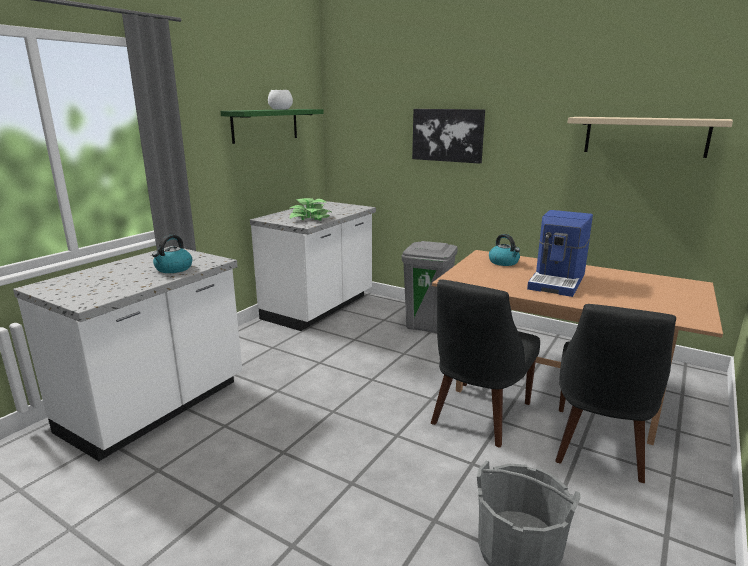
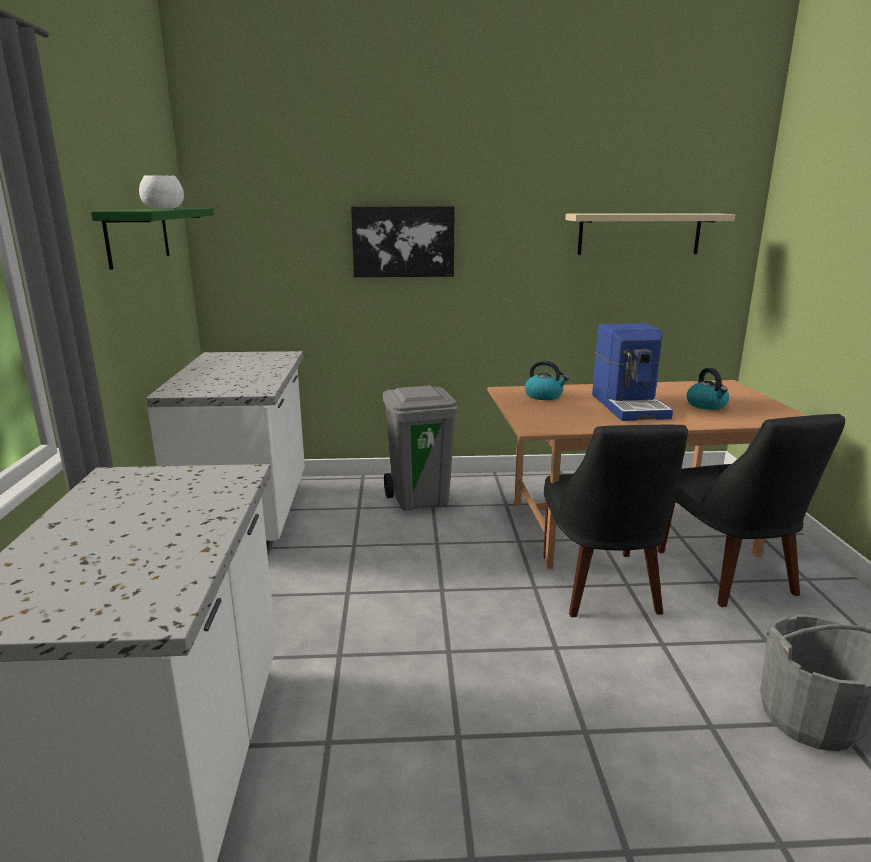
camera: 35 degrees left, 0 degrees up
(173, 269) = (195, 505): kettle -> kettle (707, 405)
(310, 218) = (245, 380): potted plant -> none

